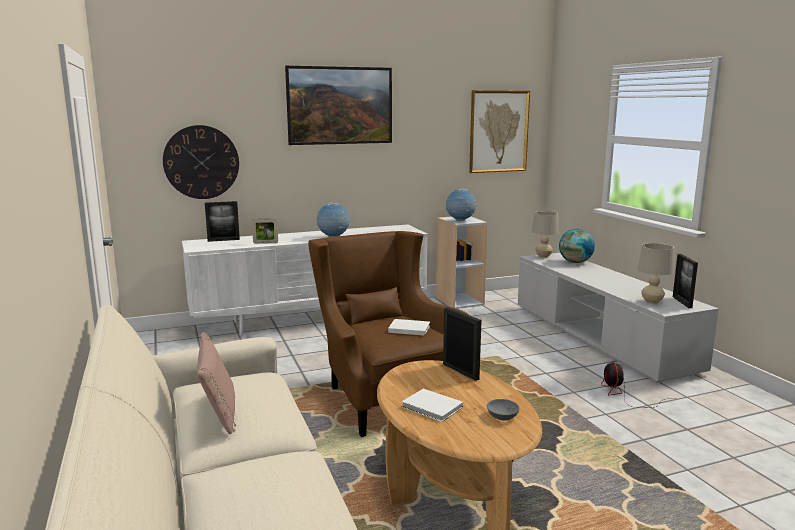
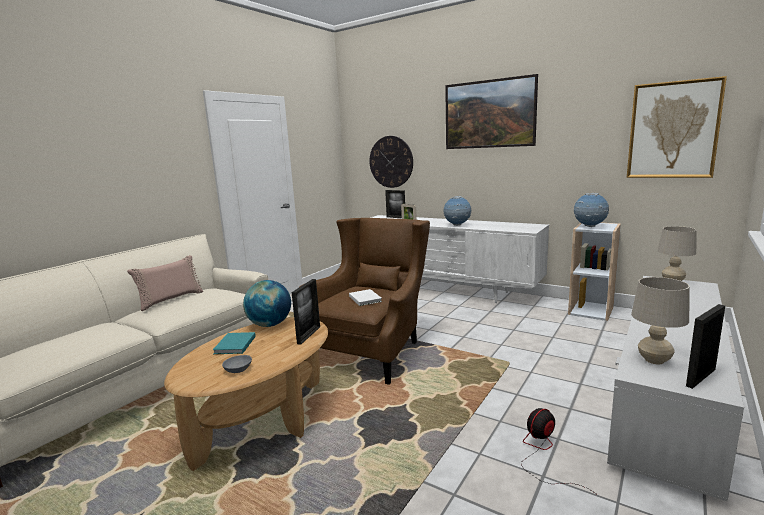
camera: 55 degrees right, 0 degrees up
(432, 408) = (234, 345): white book -> turquoise book
(575, 262) = (696, 296): globe -> globe (270, 325)

